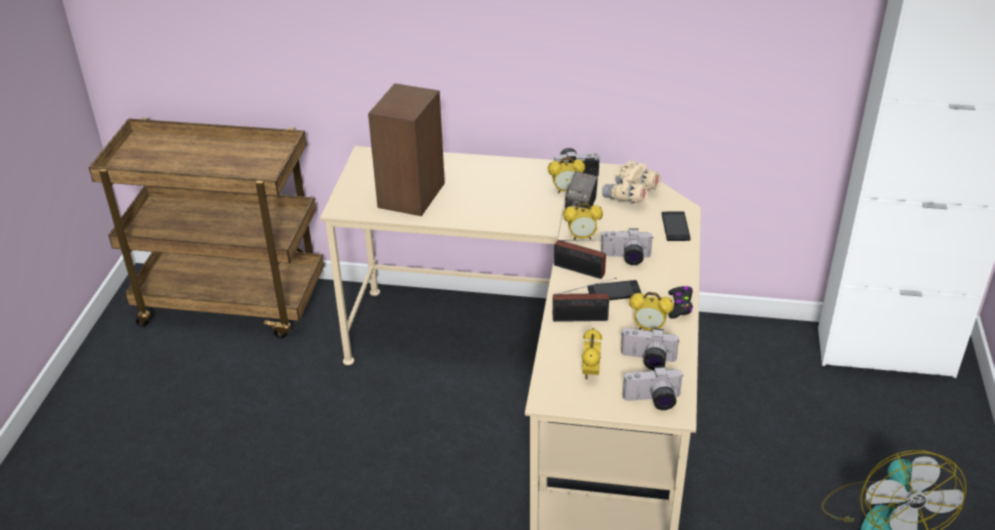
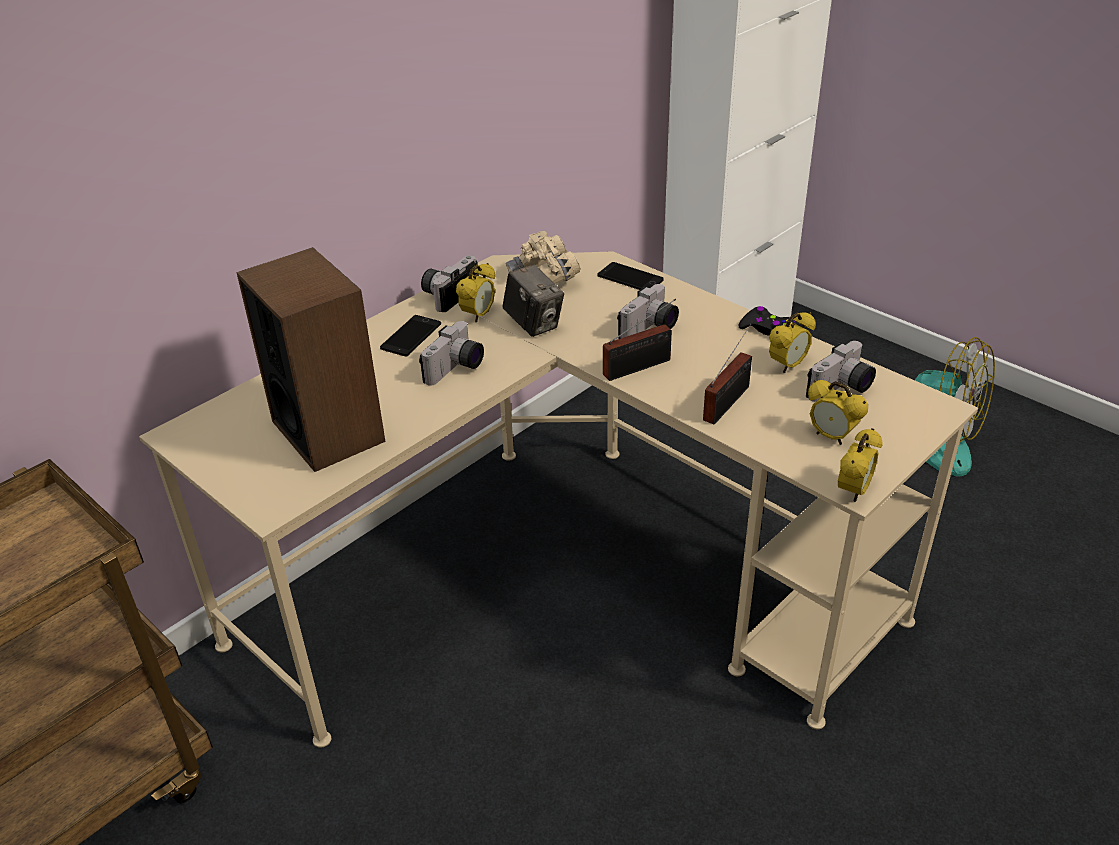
camera: 55 degrees left, 0 degrees up
(582, 237) = (579, 341): alarm clock -> alarm clock (854, 491)
(614, 292) = (701, 361): phone -> phone (411, 336)
(653, 401) = (913, 415): camera -> camera (456, 369)

